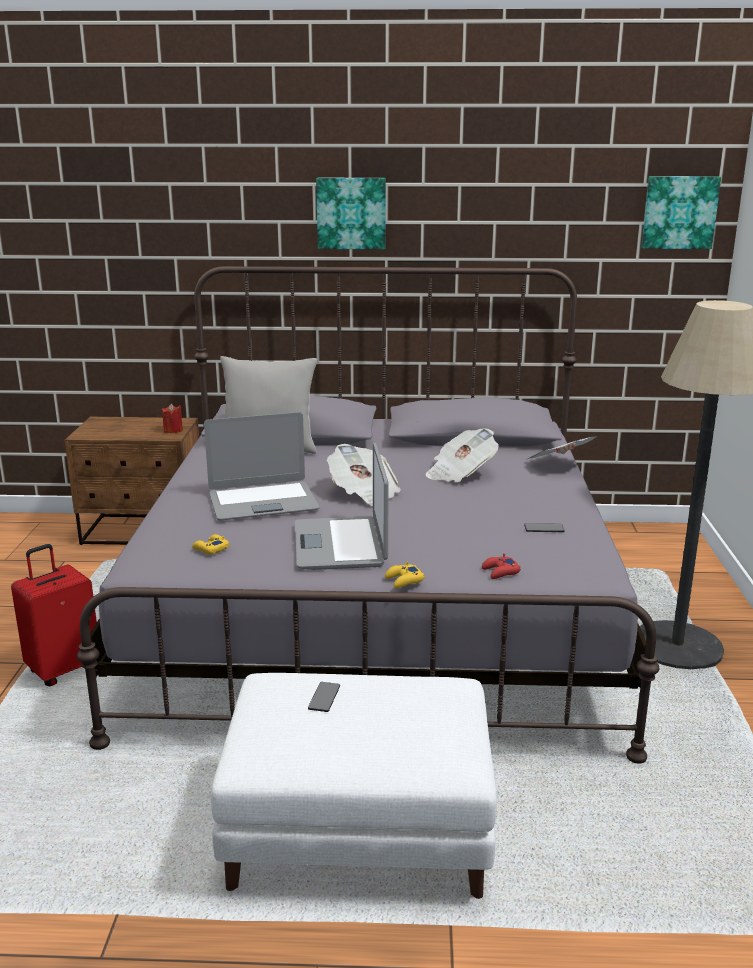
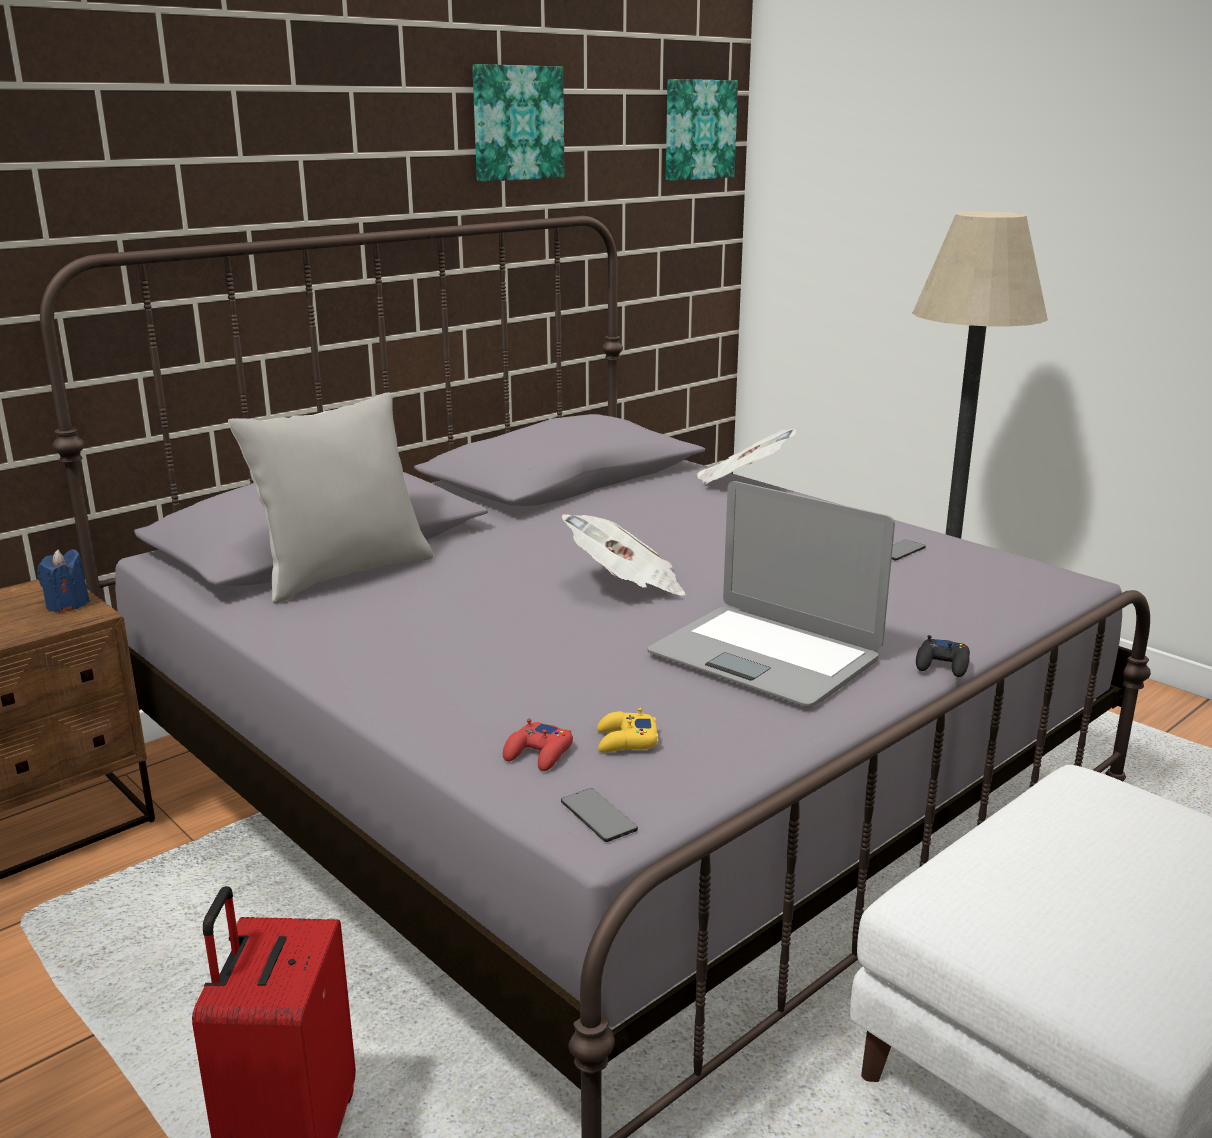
camera: 45 degrees left, 0 degrees up
(173, 430) = (67, 604): red candle -> blue candle
(263, 502) = (526, 647): laptop -> none
(324, 697) = (1038, 875): phone -> phone (598, 816)
(351, 213) = (304, 141): picture -> picture (516, 123)
(404, 580) = (943, 664): yellow game controller -> black game controller
(460, 473) = (670, 523): newspaper -> none
(500, 572) = (985, 612): red game controller -> red game controller (539, 754)

